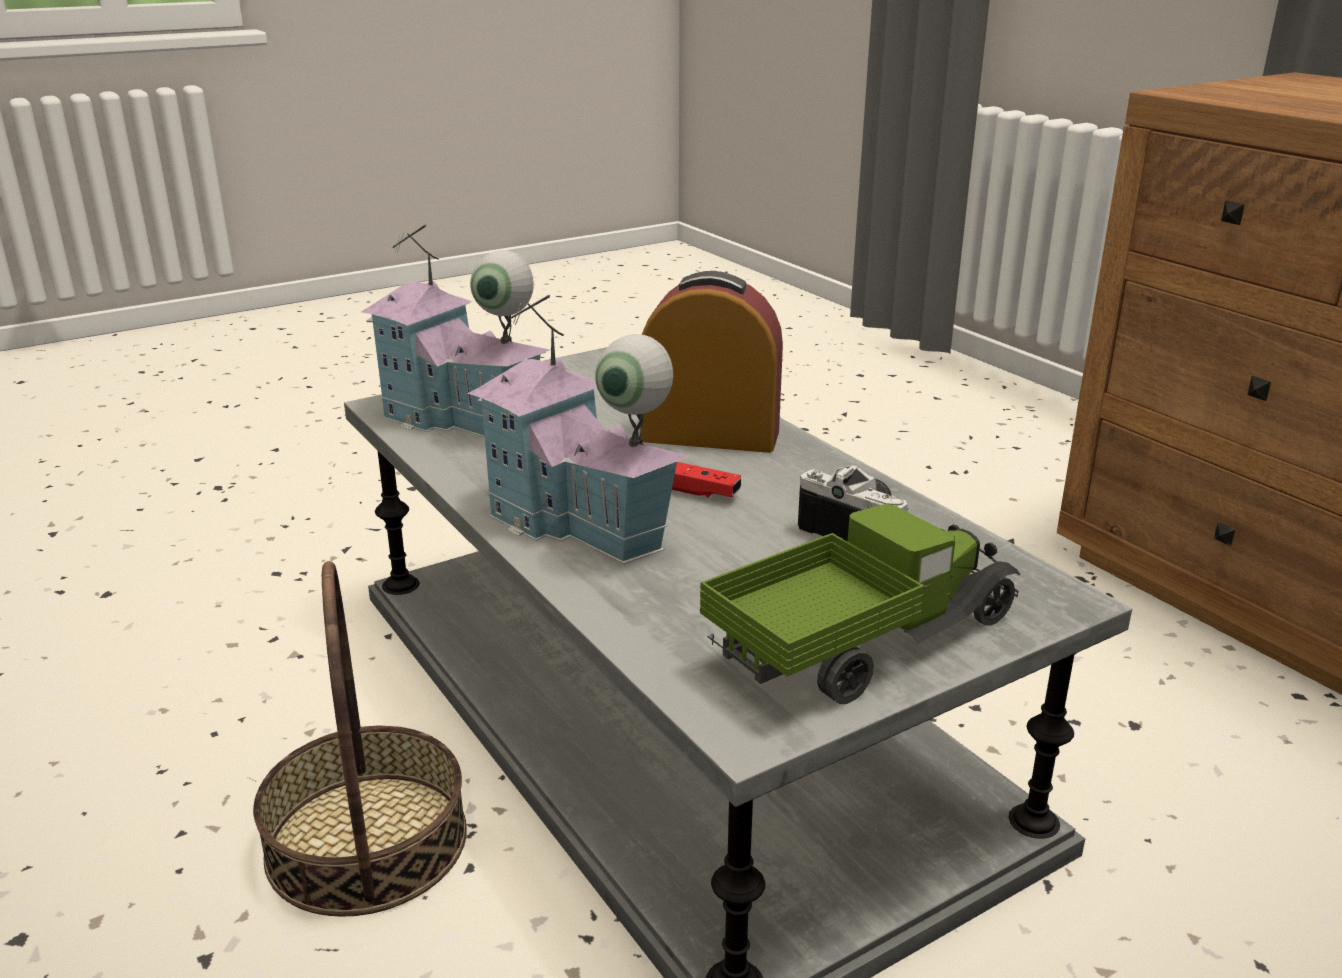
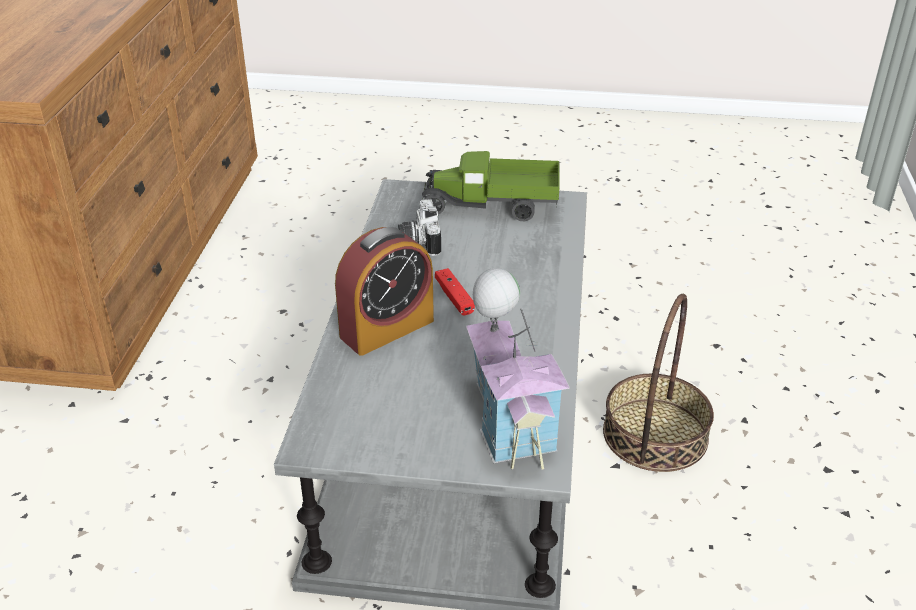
camera: 140 degrees left, 10 degrees up
(576, 526) = (531, 300): toy house -> none
(710, 435) = (387, 328): alarm clock -> alarm clock turned 90 degrees counterclockwise

